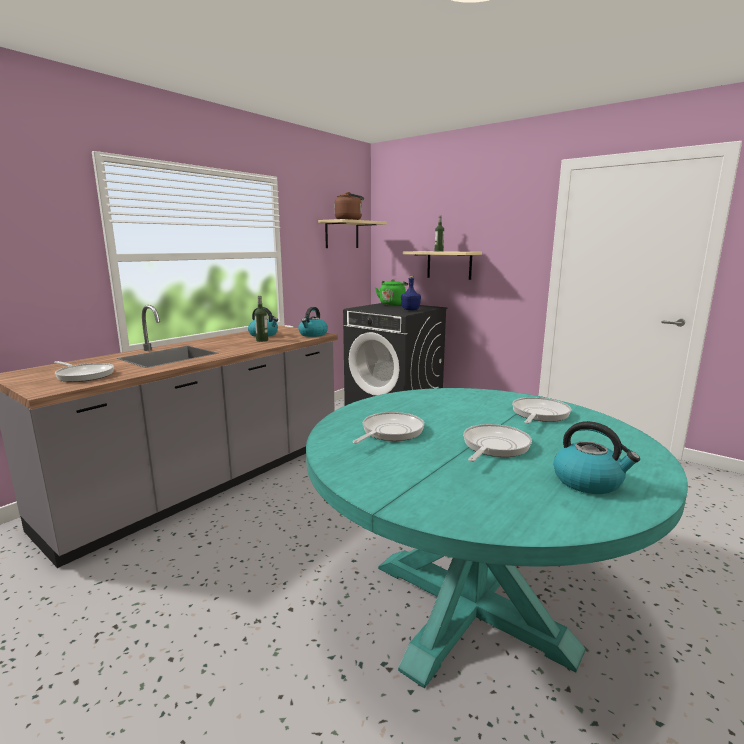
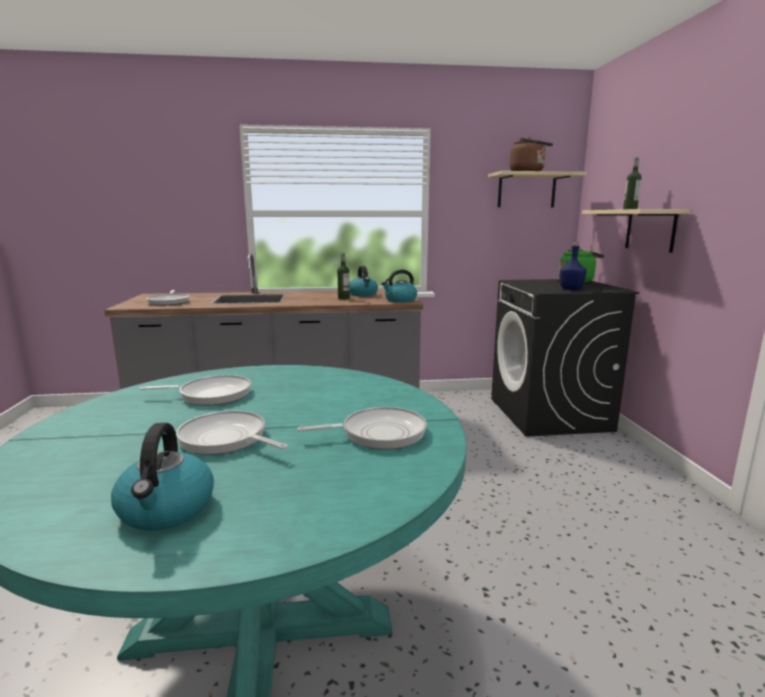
camera: 45 degrees right, 0 degrees up
(494, 446) = (226, 439): frying pan -> frying pan turned 135 degrees counterclockwise

